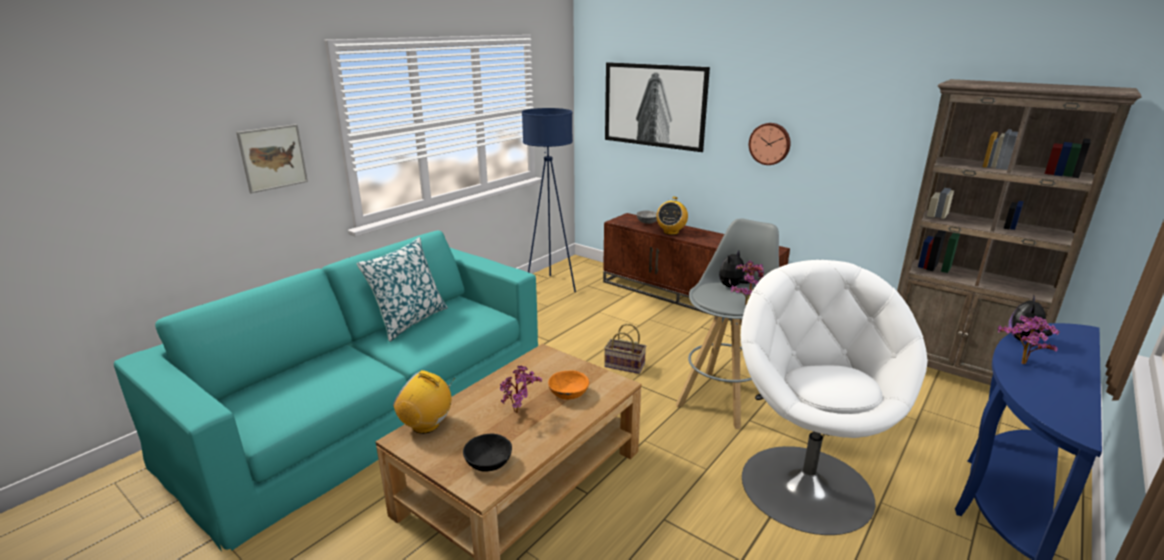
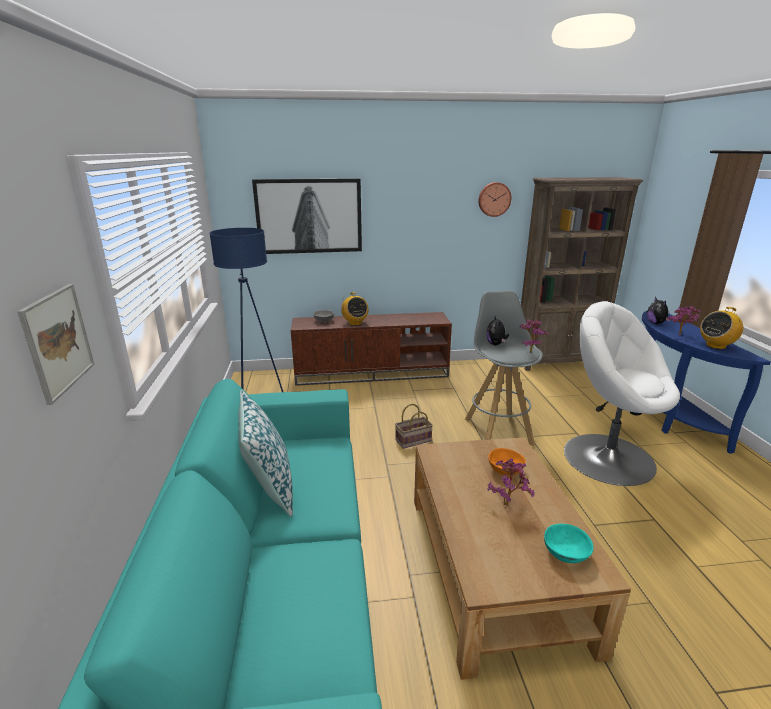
camera: 45 degrees left, 0 degrees up
(426, 425) = (474, 561): radio -> radio (716, 346)
(488, 462) = (565, 552): black bowl -> turquoise bowl
(770, 143) = (418, 236): wall clock -> wall clock (494, 199)

